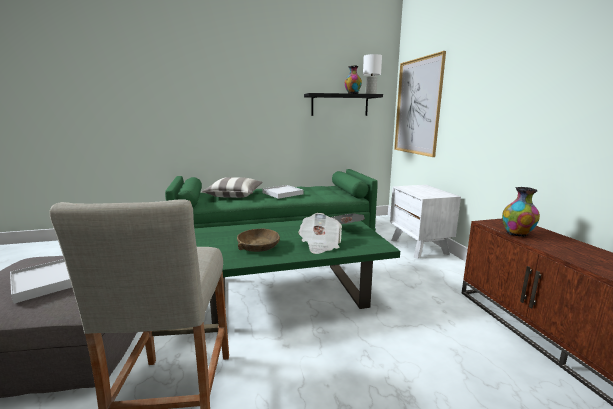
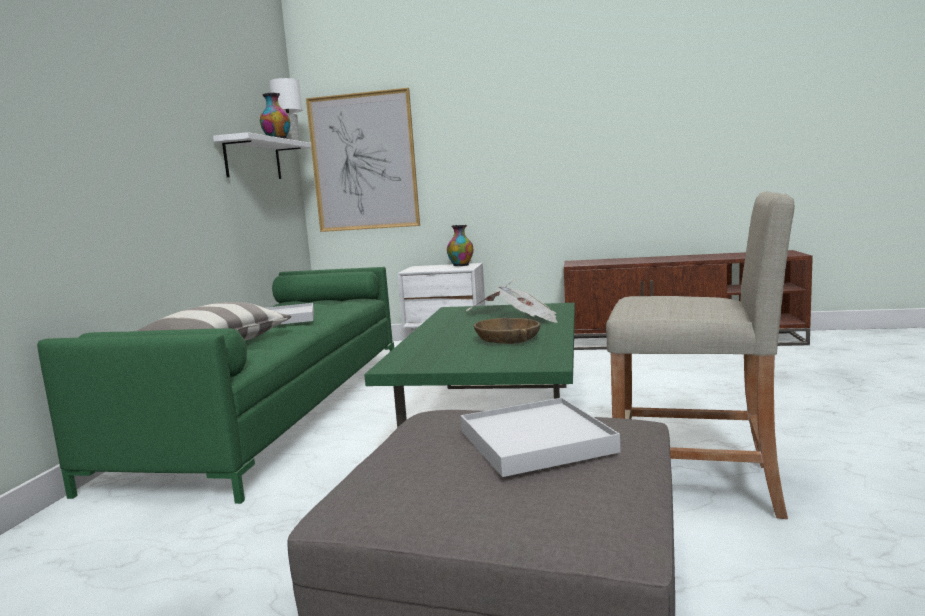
camera: 65 degrees left, 5 degrees down
(339, 105) = (253, 159): black shelf -> white shelf
(517, 234) = (609, 263): vase -> vase (461, 265)

